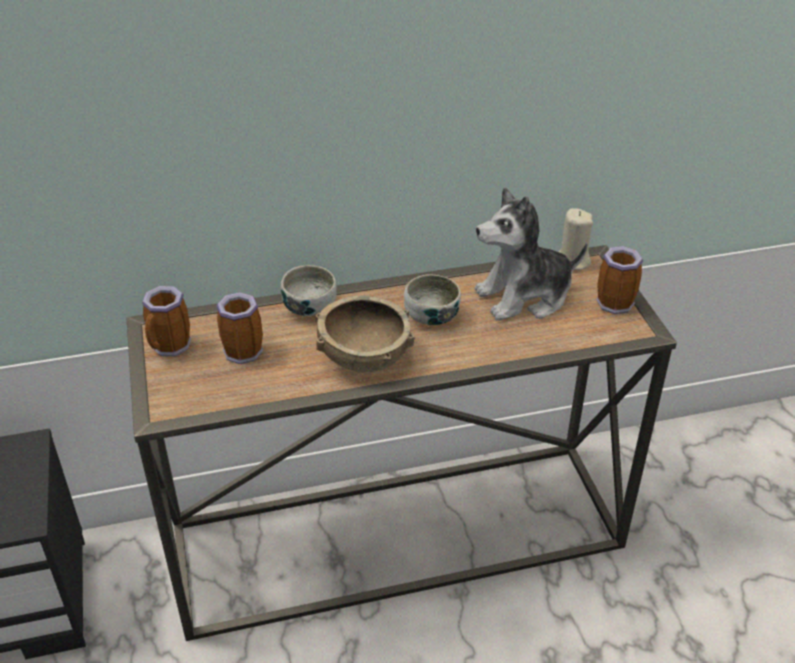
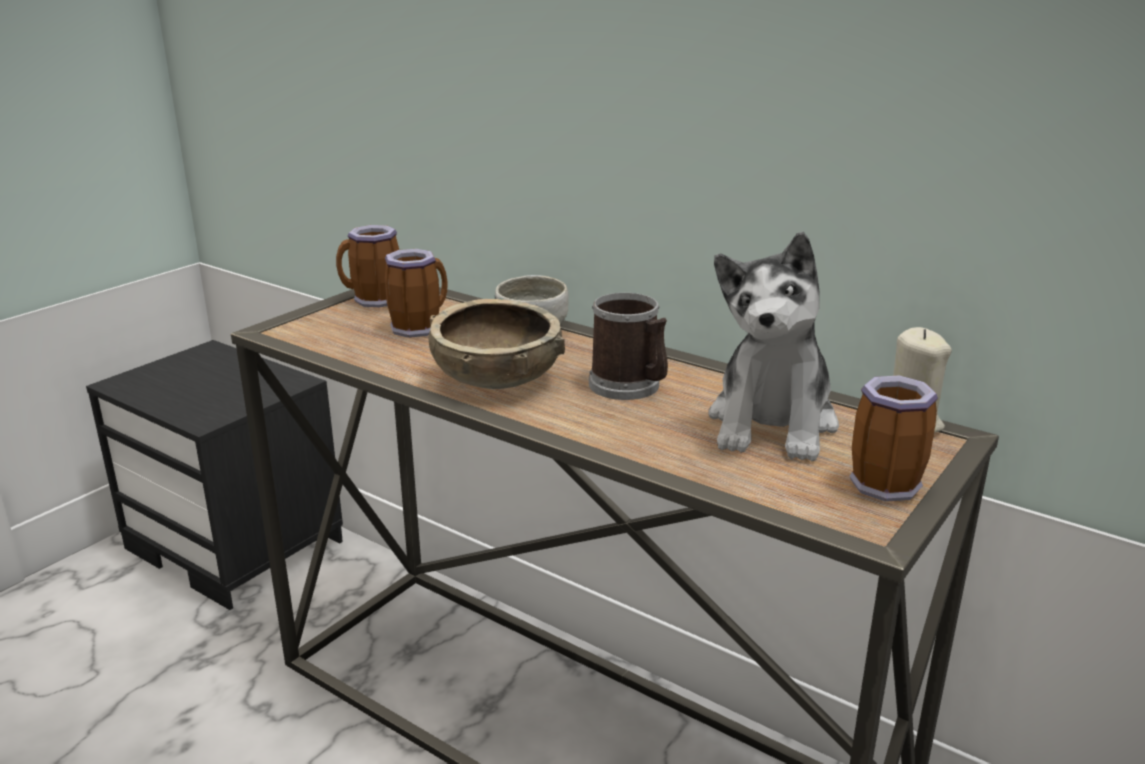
camera: 50 degrees right, 15 degrees down
(431, 316) = (630, 387): bowl -> mug
(524, 297) = (773, 424): plush toy -> plush toy turned 105 degrees counterclockwise

